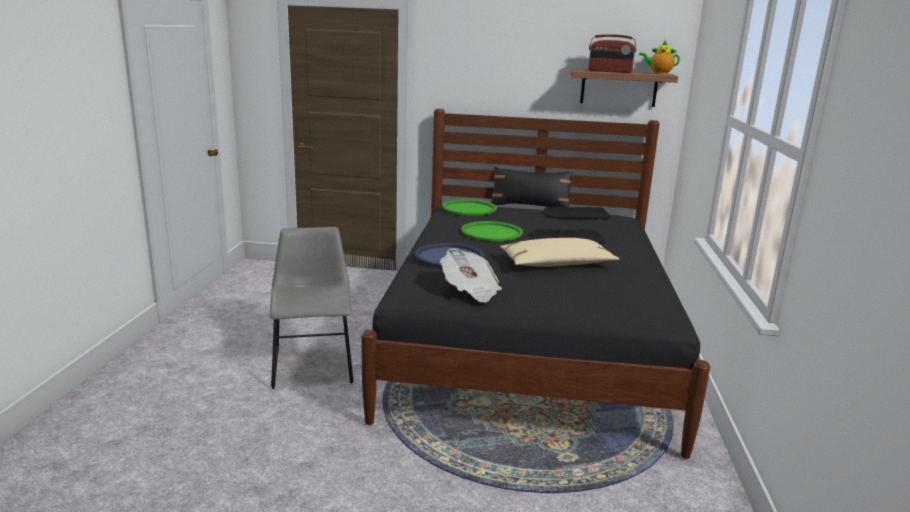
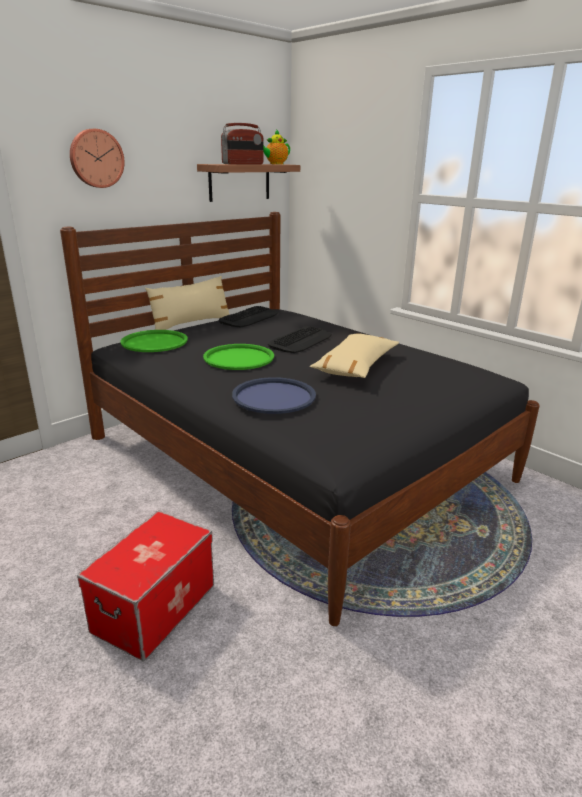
camera: 50 degrees left, 5 degrees up
(313, 362) = (154, 607): grey chair -> storage box
(470, 291) = (373, 421): newspaper -> none
(476, 60) = (96, 158): none -> wall clock
(530, 207) = (191, 323): black pillow -> beige pillow

